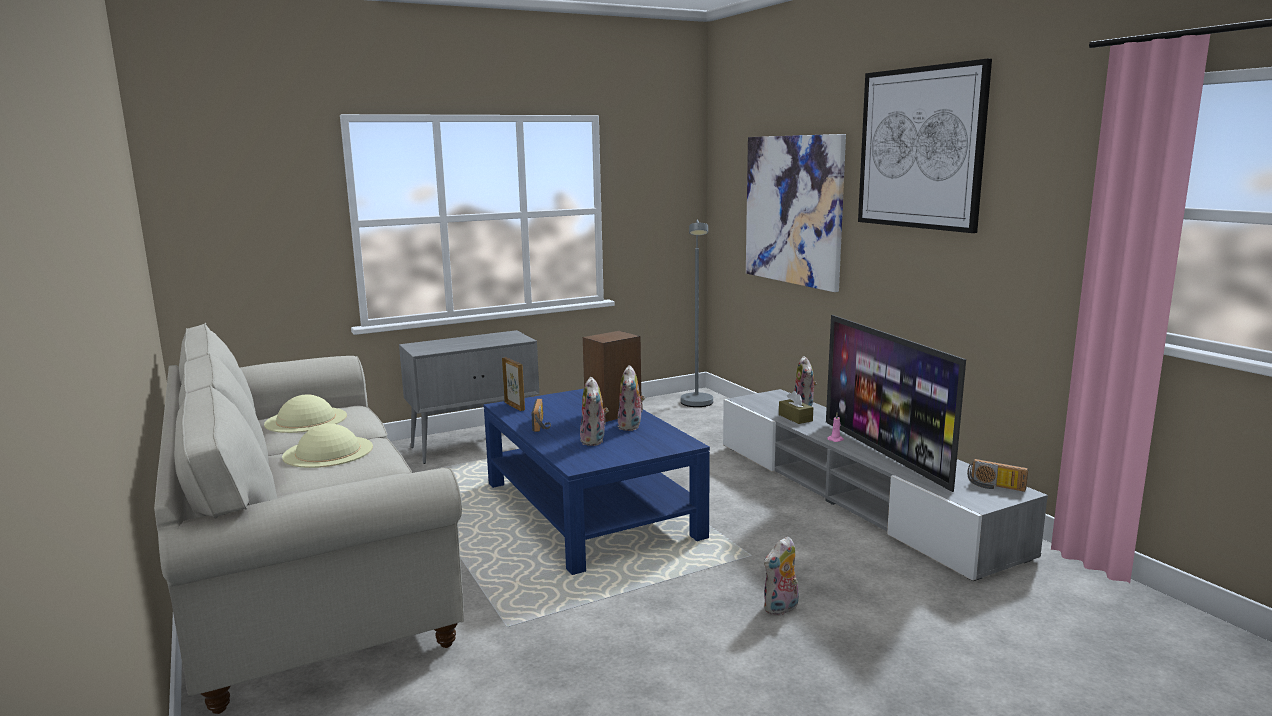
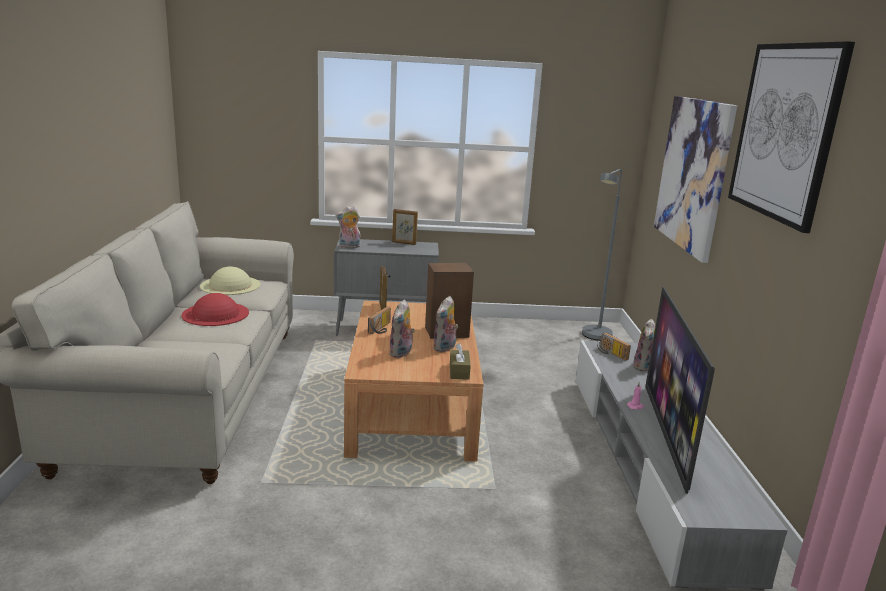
camera: 25 degrees right, 5 degrees up
(328, 451) = (215, 314): beige hat -> red hat
(481, 336) = (404, 243): none -> picture frame
(588, 509) = (412, 406): blue coffee table -> brown coffee table
(781, 609) = (470, 545): plush toy -> plush toy (349, 246)
(795, 418) = (623, 375): brown tissue box -> brown tissue box (459, 371)
(995, 487) = (738, 502): radio -> radio (610, 353)

